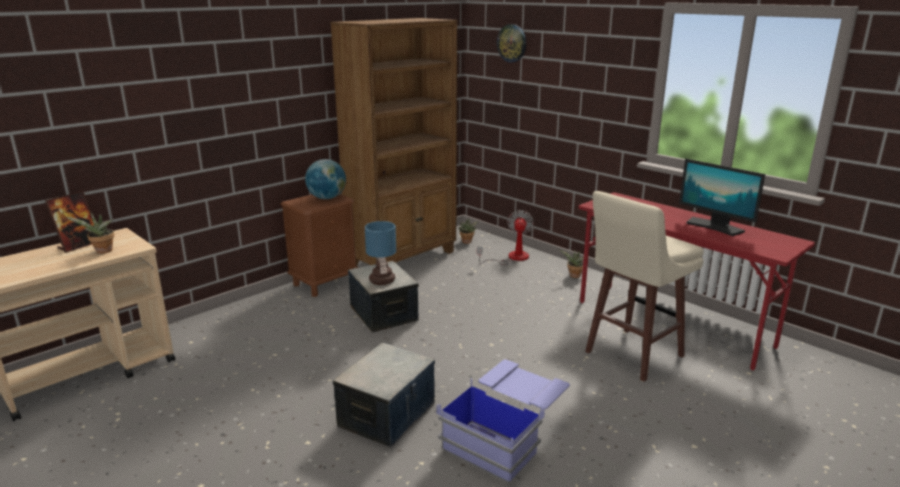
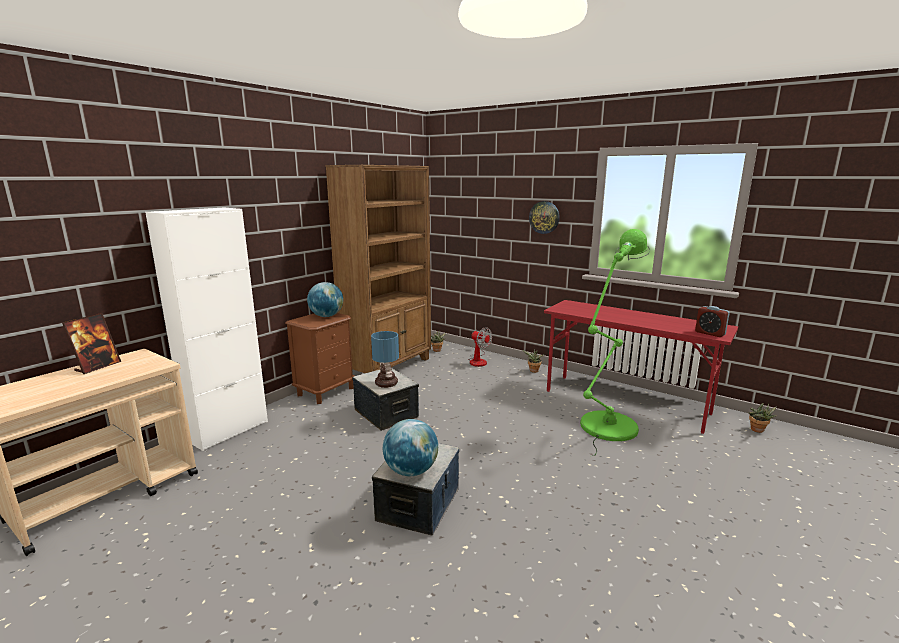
camera: 10 degrees left, 5 degrees down
(102, 252) = (124, 371): potted plant -> potted plant (758, 431)
(214, 318) = (228, 431): none -> white cabinet
(374, 379) = (411, 471): none -> globe
(505, 437) = (532, 512): blue storage box -> none
(511, 258) = (478, 360): fan -> fan turned 135 degrees clockwise
(512, 43) = (469, 187): wall clock -> wall clock (544, 217)
(631, 355) = (605, 430): beige stool -> green floor lamp
(714, 226) = (658, 320): monitor -> none
(768, 249) = (710, 333): none -> alarm clock

